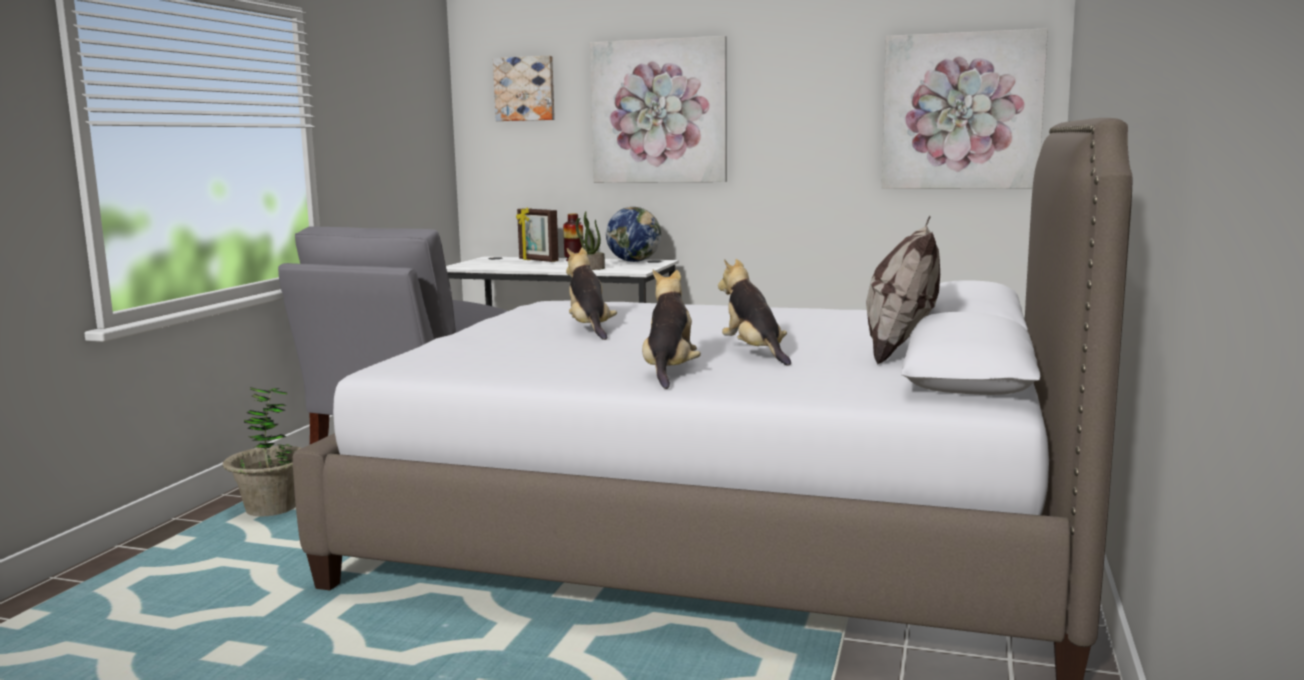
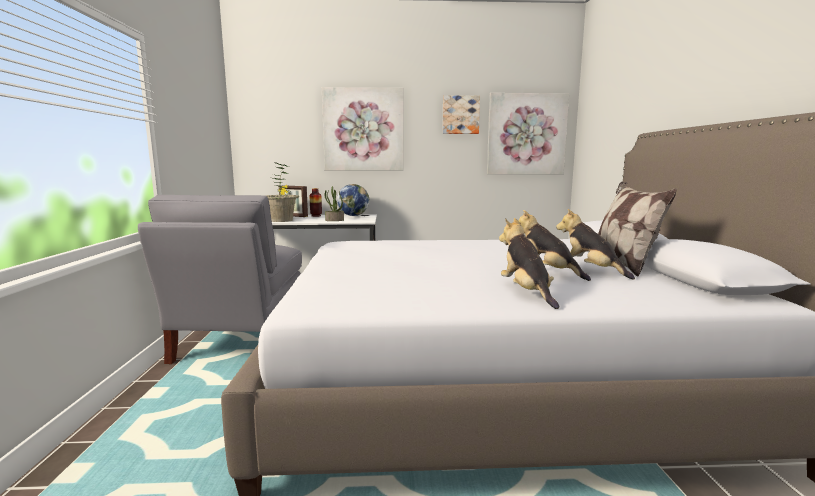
camera: 20 degrees left, 0 degrees up
(271, 509) = (154, 417): potted plant -> potted plant (281, 220)
(525, 89) = (279, 113): picture -> picture (460, 115)
(590, 329) = (403, 261): plush toy -> plush toy (590, 270)

